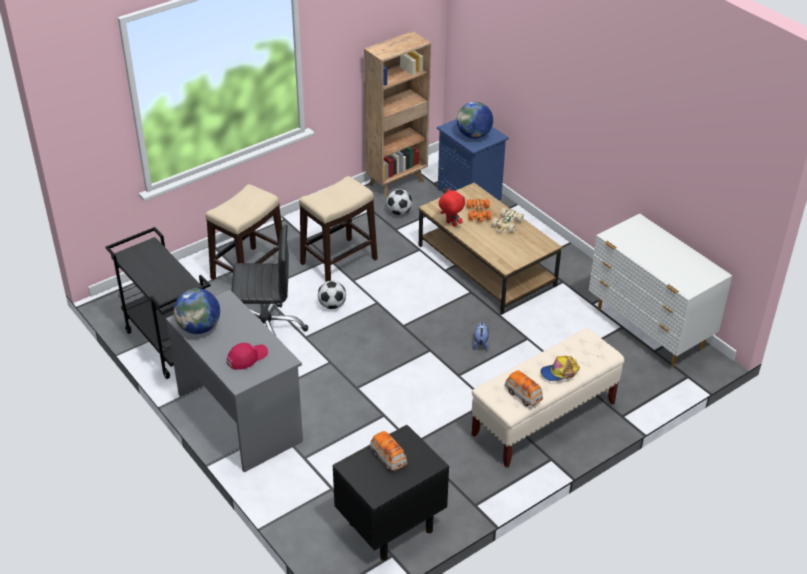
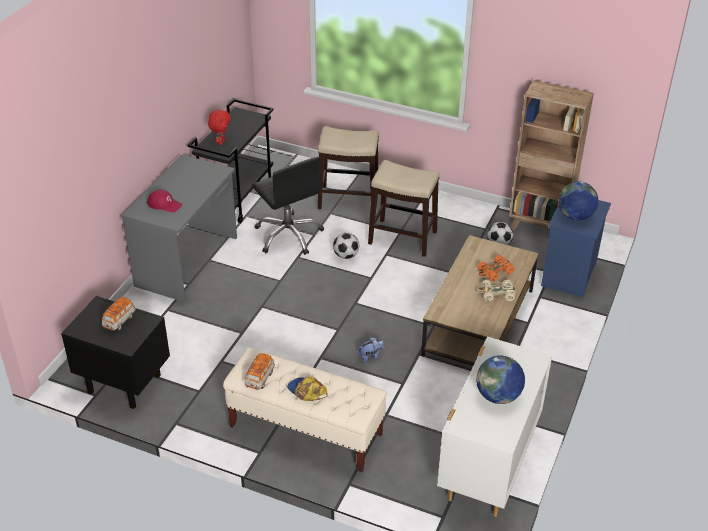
camera: 60 degrees right, 0 degrees up
(199, 328) = (181, 172): globe -> globe (498, 396)
(450, 224) = (463, 261): red plush toy -> red plush toy (221, 142)

